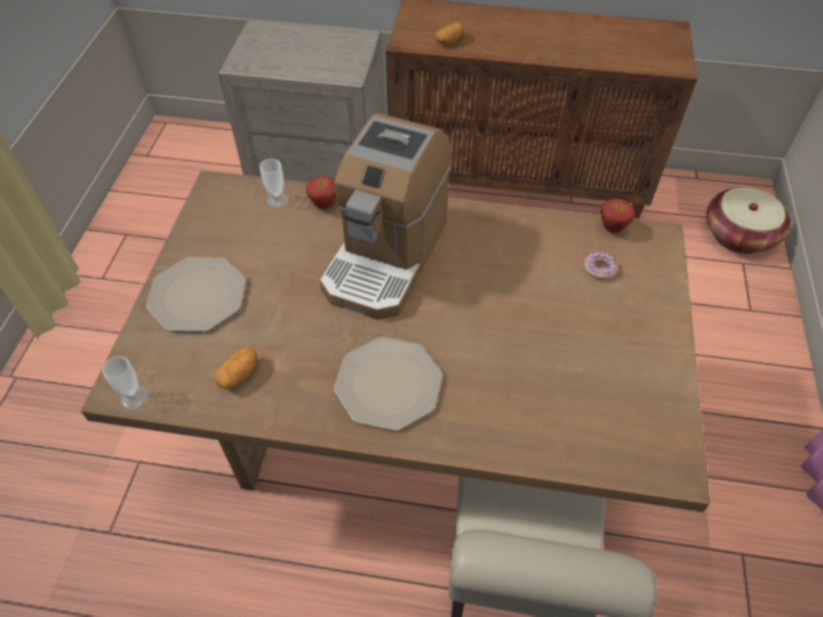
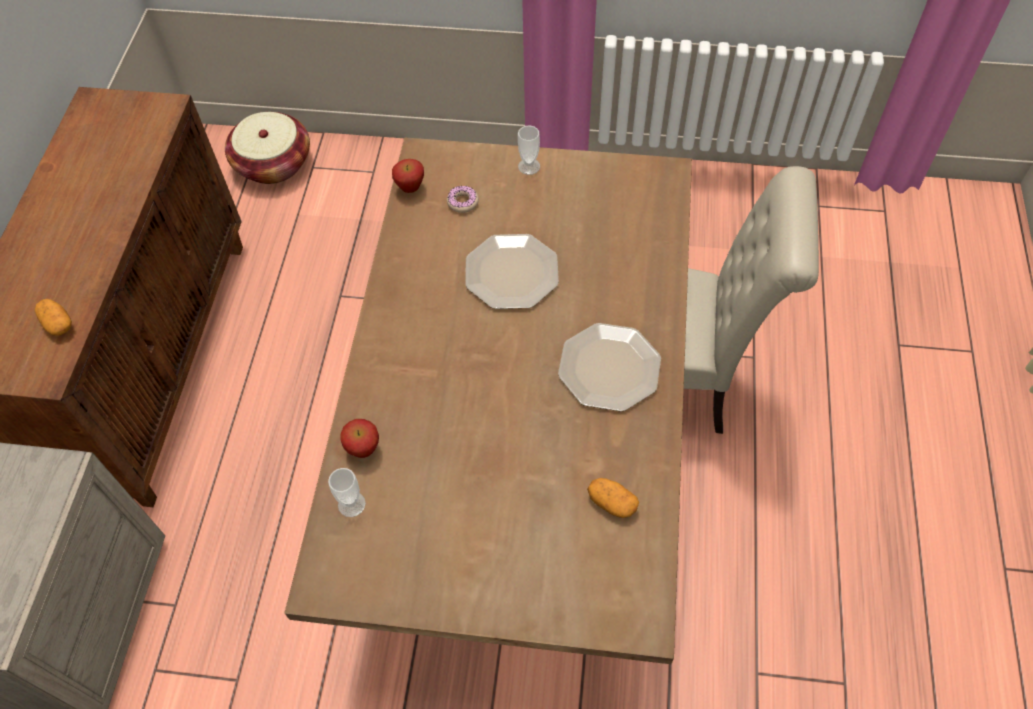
camera: 90 degrees left, 5 degrees up
(134, 397) = (650, 603): cup -> cup (529, 166)
(196, 295) = (507, 569): plate -> plate (511, 273)
(385, 256) = (447, 380): coffee machine -> none

